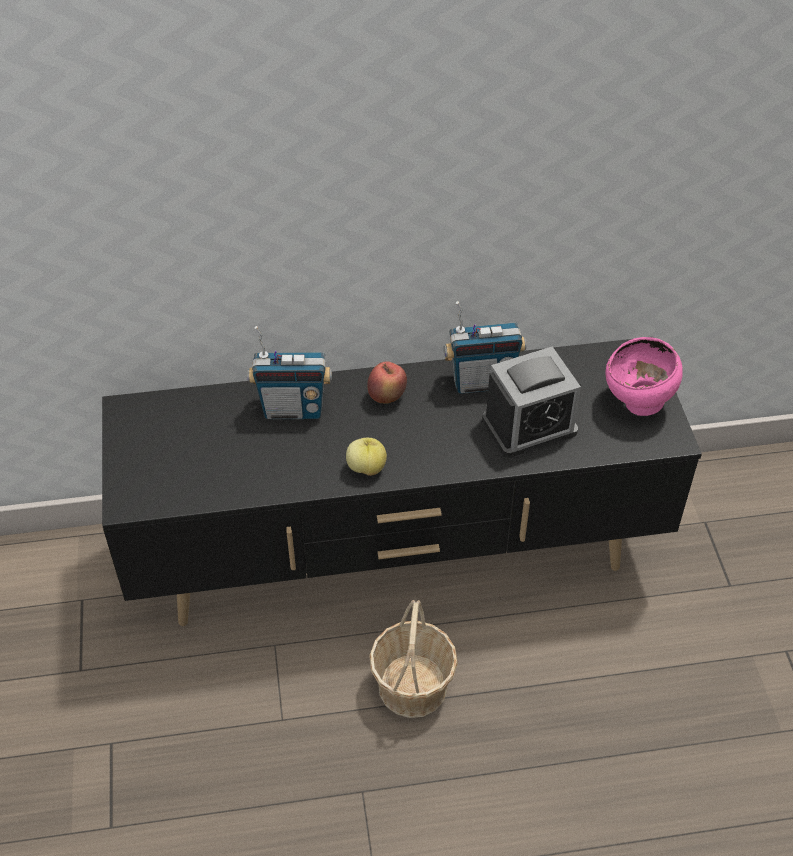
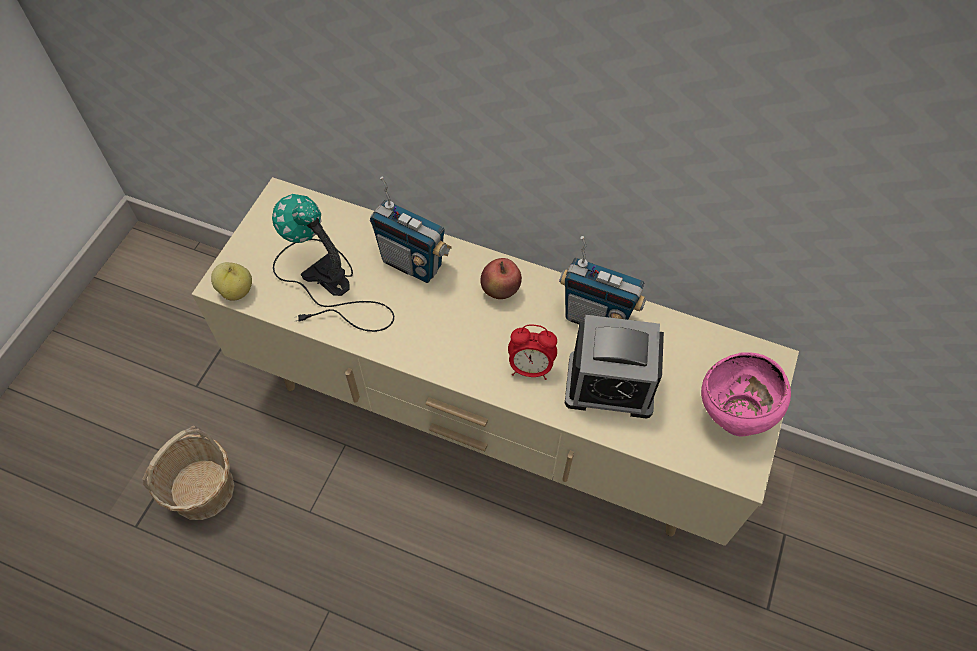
camera: 30 degrees right, 10 degrees up
(230, 460) = (328, 286): none -> table lamp
(366, 468) = (434, 351): apple -> apple (236, 290)
(397, 558) = (489, 421): black tv stand -> beige tv stand
(413, 686) = (427, 542): basket -> basket (203, 489)
(456, 443) = (530, 368): none -> alarm clock

